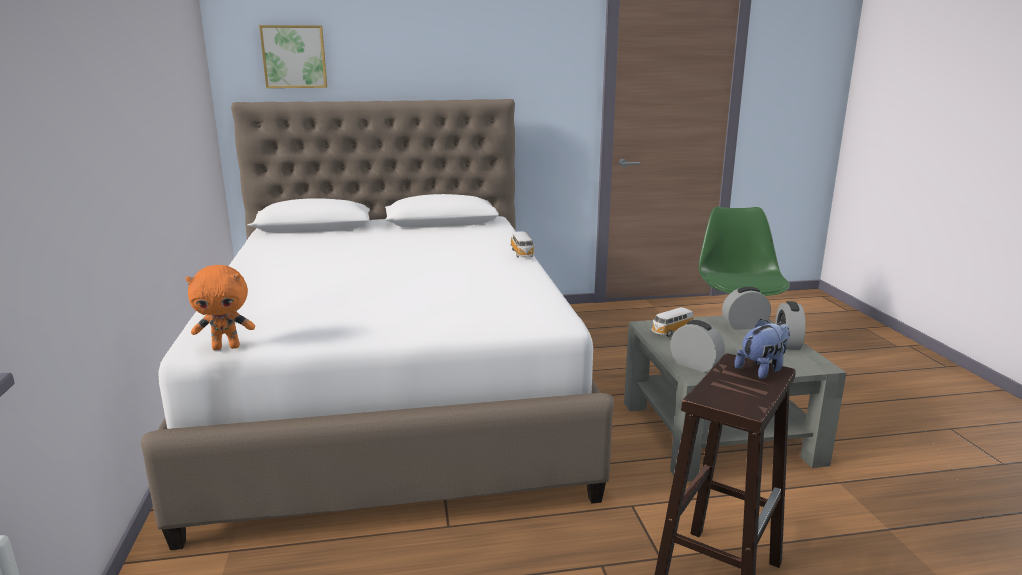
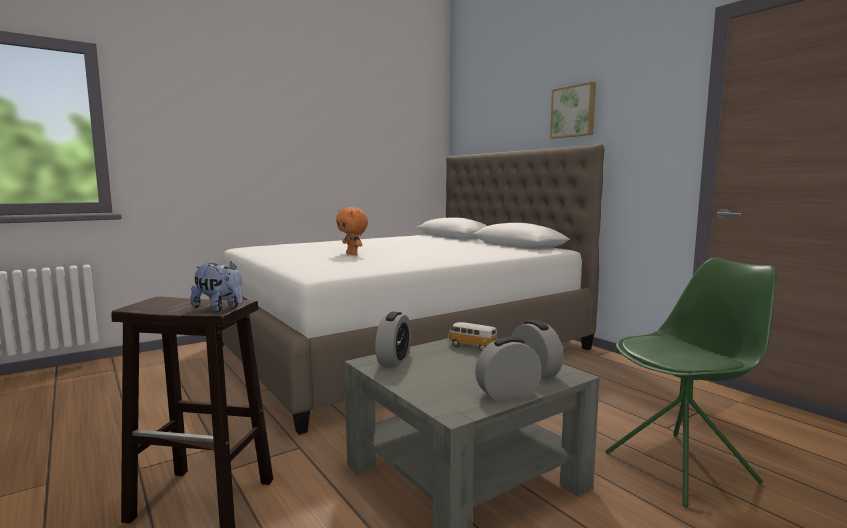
camera: 65 degrees right, 10 degrees down
(226, 347) = (240, 249): orange plush toy -> orange plush toy (353, 254)
(294, 57) = (482, 125): picture -> picture (573, 111)
(522, 253) = (469, 259): toy car -> none

